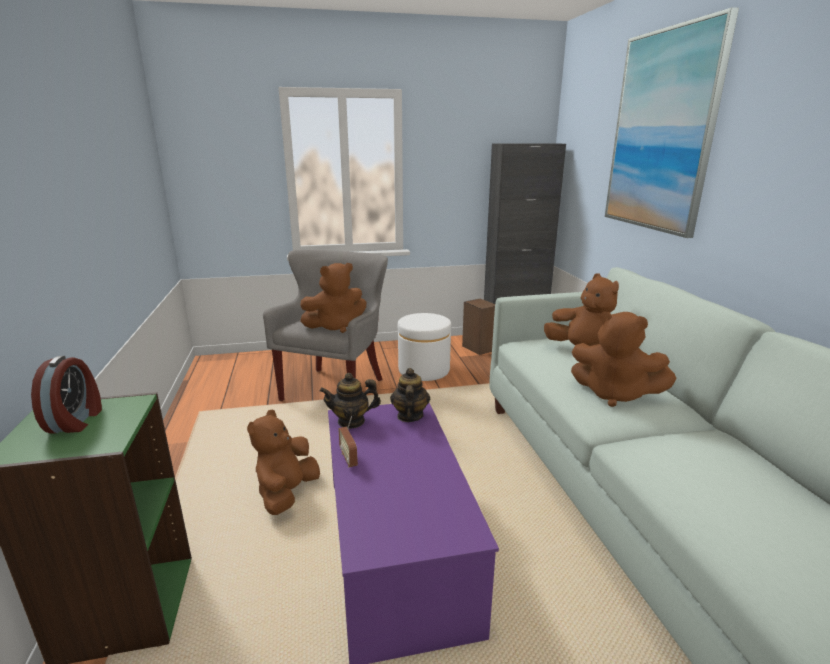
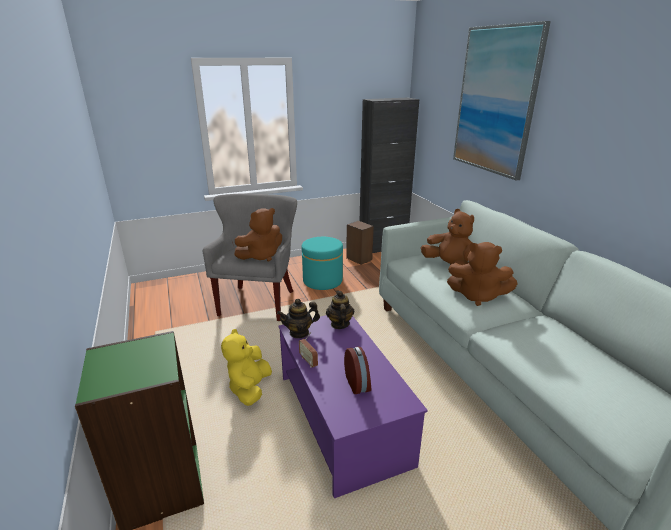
camera: 10 degrees left, 5 degrees up
(76, 420) = (127, 359): alarm clock -> alarm clock (358, 383)
(287, 493) = (250, 388): brown plush toy -> yellow plush toy
(424, 370) = (322, 281): white ottoman -> turquoise ottoman

